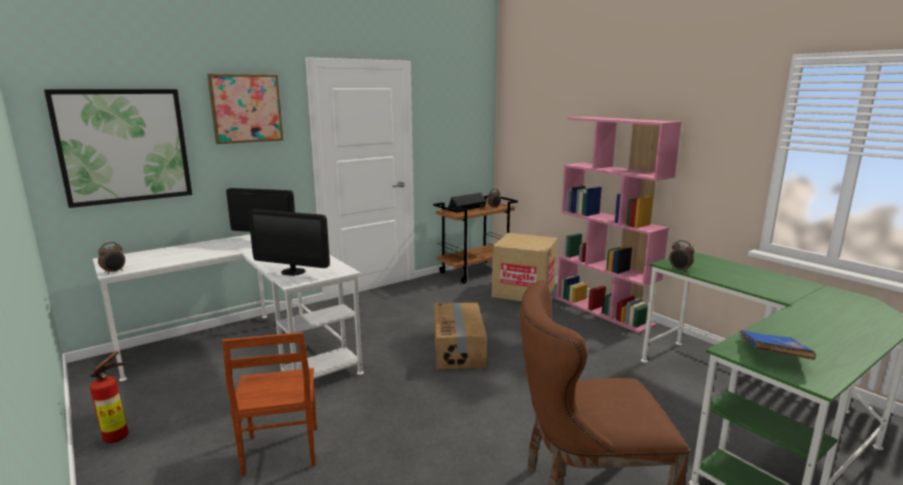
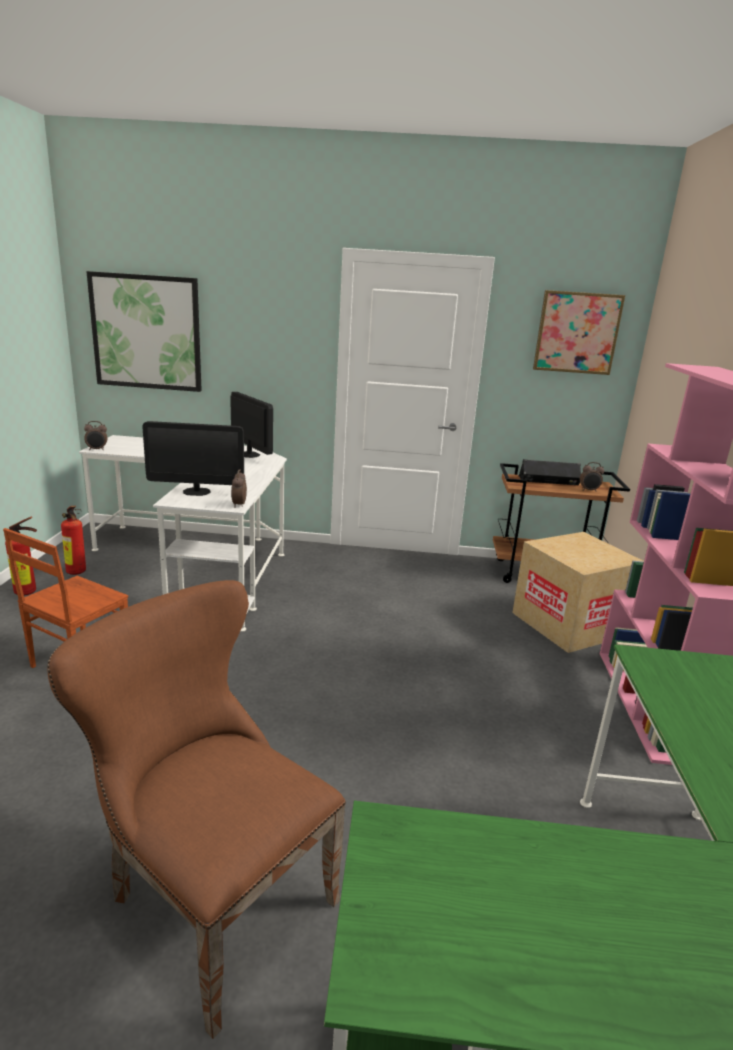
camera: 40 degrees right, 5 degrees up
(141, 402) = (77, 573): none -> fire extinguisher
(246, 108) = (265, 305): picture -> picture (577, 332)
(293, 271) = (196, 491): monitor -> monitor turned 60 degrees counterclockwise
(459, 348) = (371, 653): cardboard box -> none
(679, 270) = (641, 676): alarm clock -> alarm clock (238, 505)
(772, 355) = (426, 882): blue book -> none

